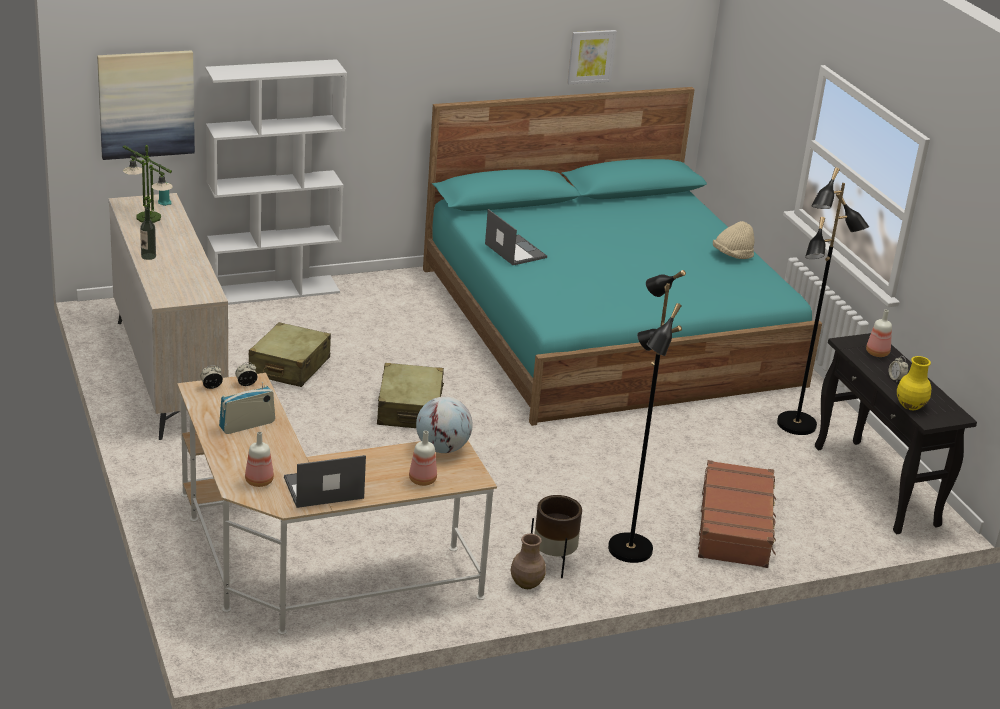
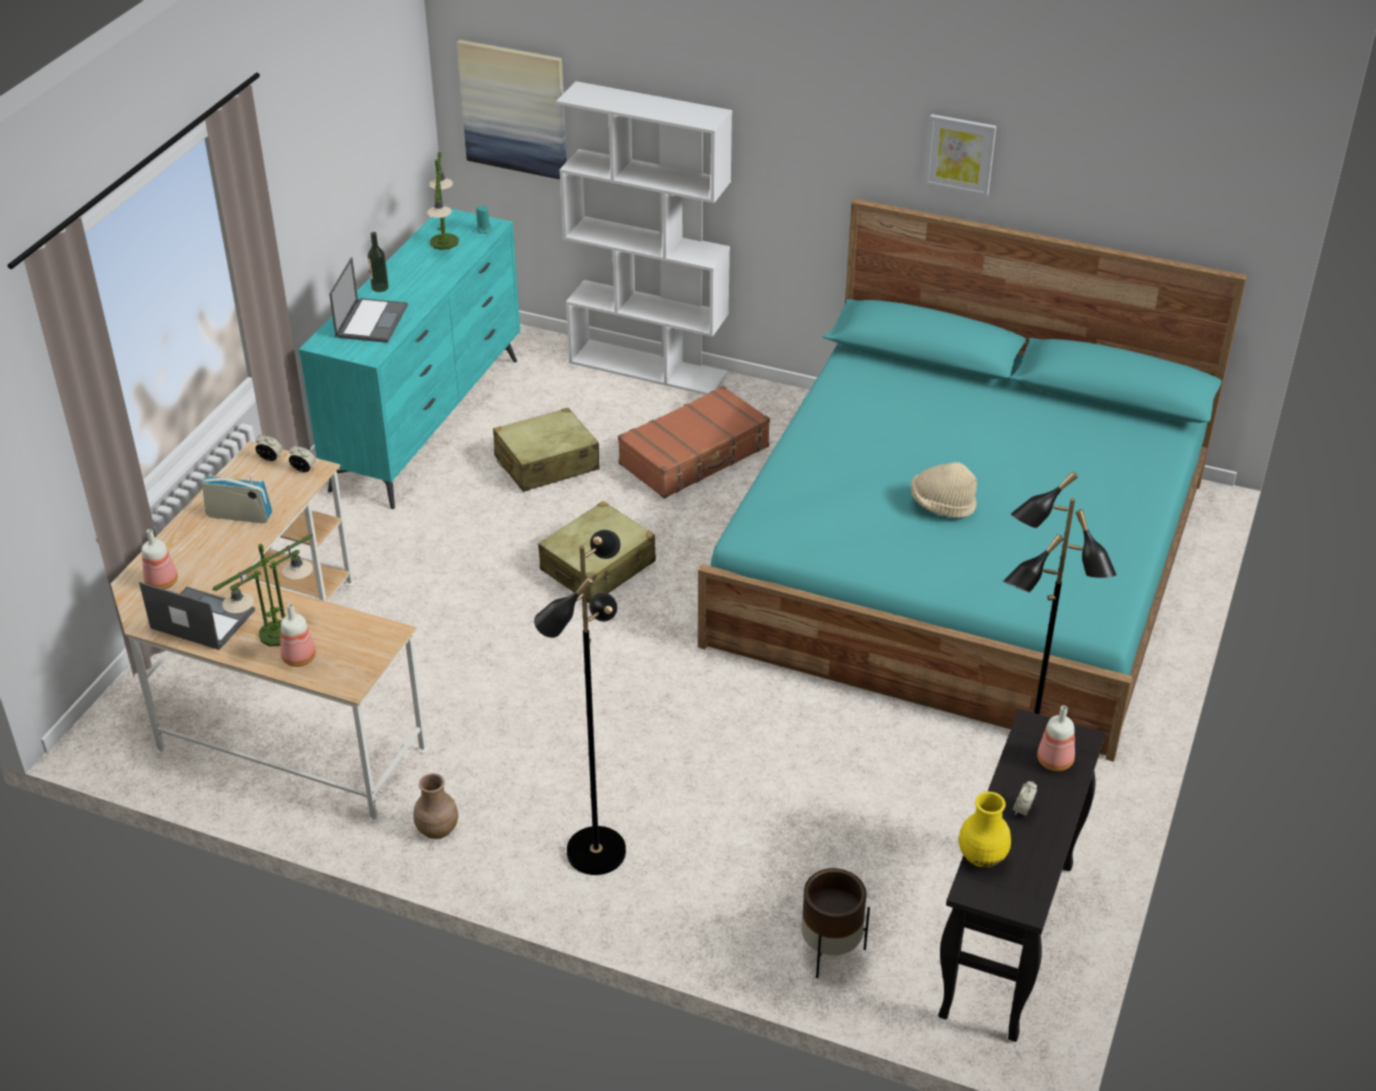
camera: 45 degrees right, 10 degrees up
(169, 374) = (428, 423): beige dresser -> turquoise dresser
(386, 475) = (276, 634): none -> table lamp
(442, 448) = (370, 632): globe -> none
(514, 250) = (835, 421): laptop -> laptop (371, 320)
(554, 562) = (497, 821): brown planter -> brown planter (831, 952)
(591, 56) = (1090, 191): picture -> picture (960, 154)
(732, 256) = (1109, 536): beige hat -> beige hat (942, 505)
(735, 526) = (753, 892): brown suitcase -> brown suitcase (695, 456)

